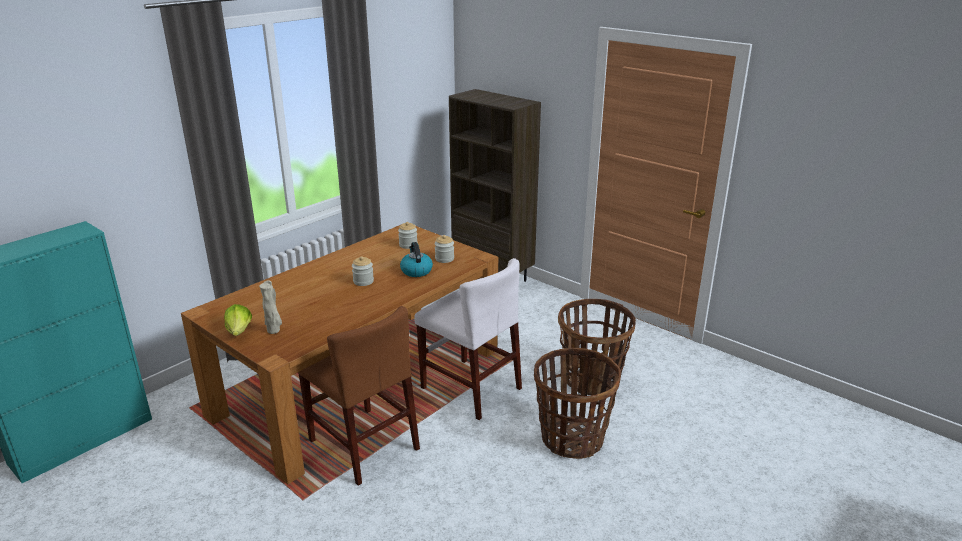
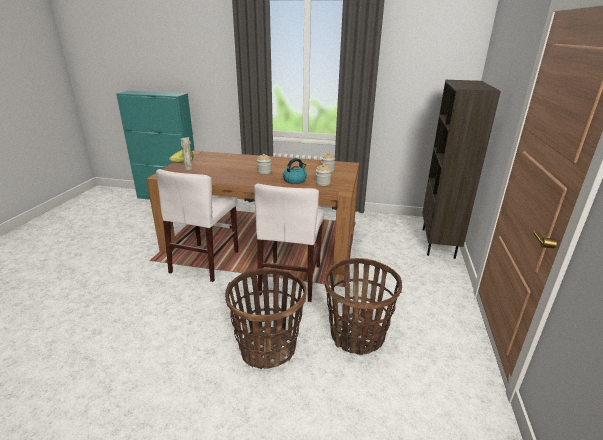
camera: 60 degrees right, 0 degrees up
(363, 445) = (205, 262): brown chair -> white chair

